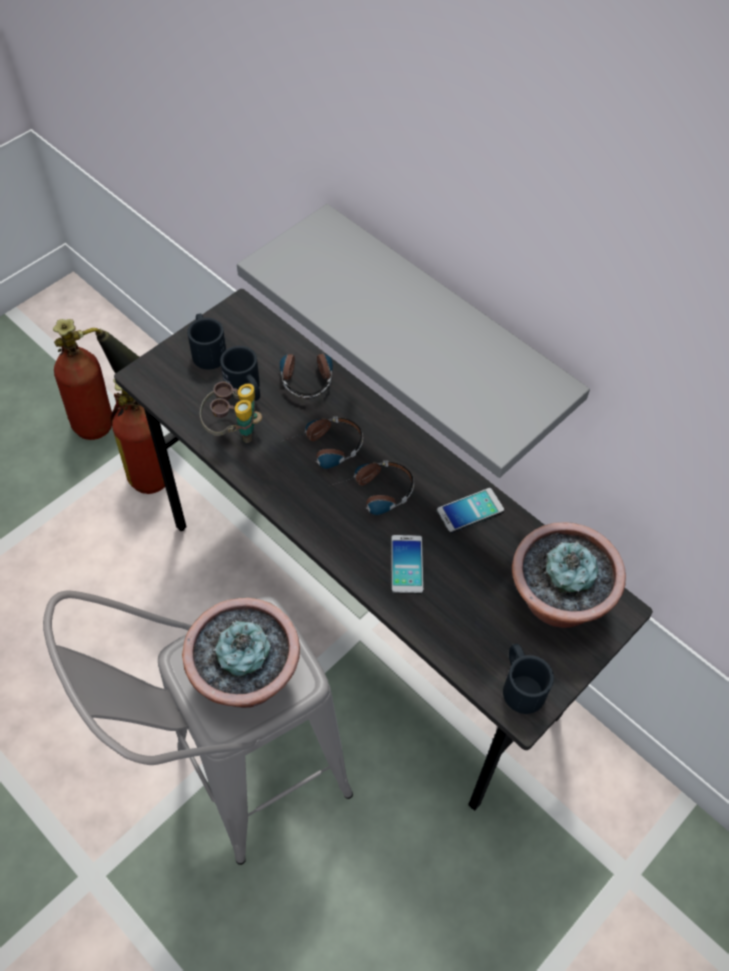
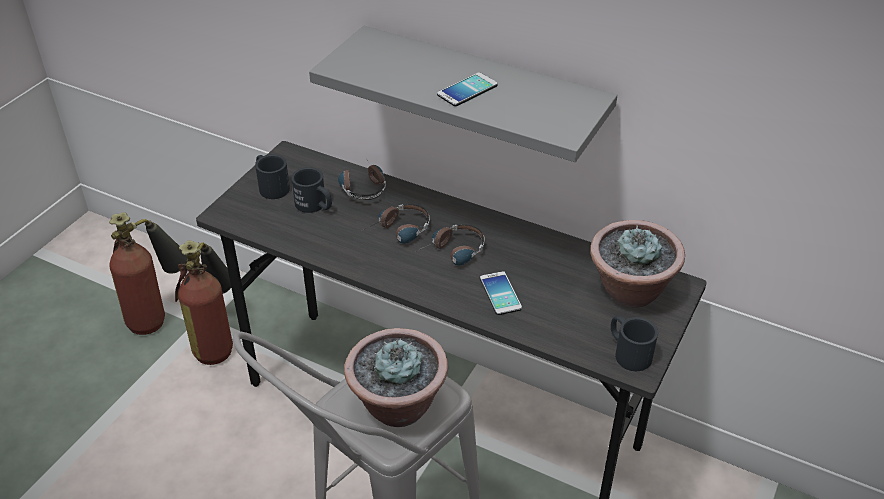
camera: 15 degrees left, 15 degrees down
(234, 430) = (316, 234): binoculars -> none
(470, 511) = (535, 247): phone -> phone (467, 90)

